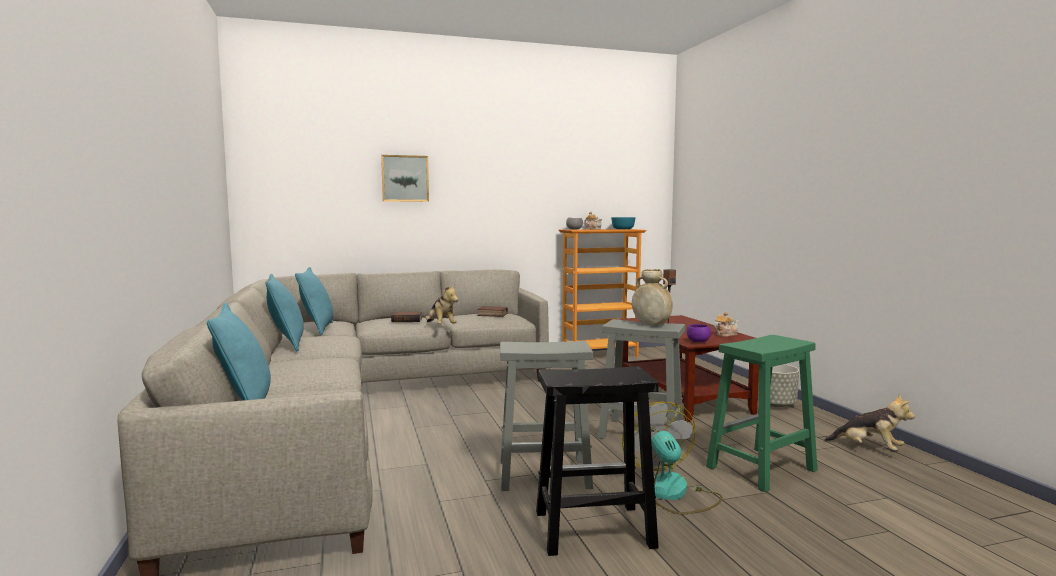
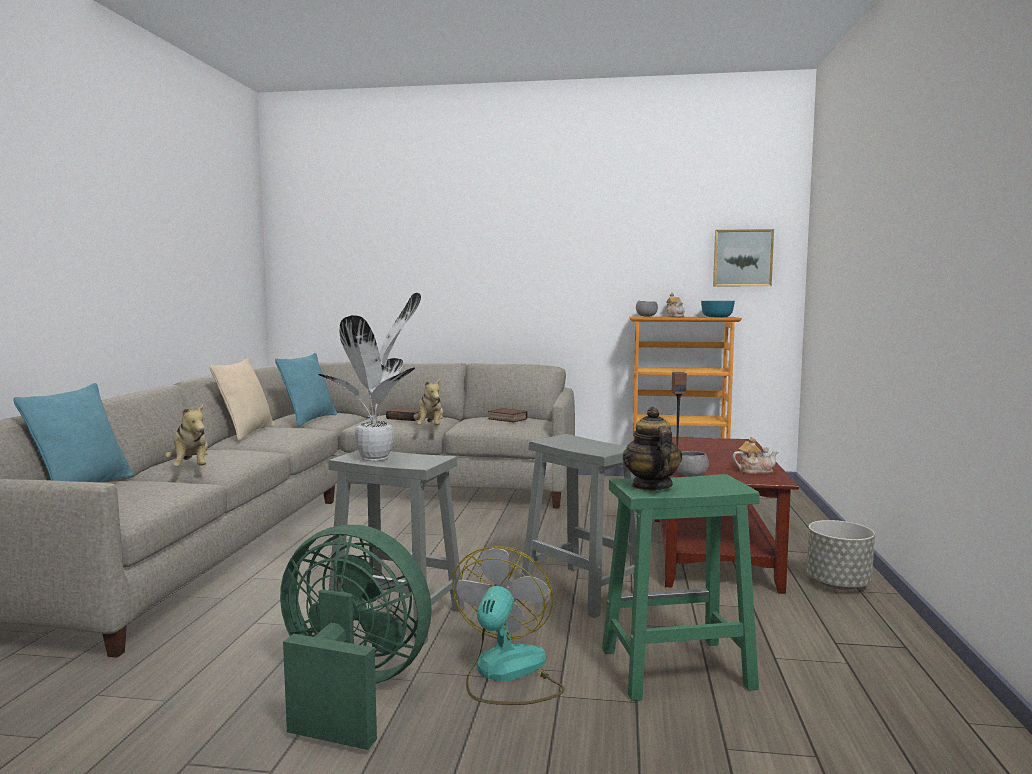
camera: 25 degrees right, 0 degrees up
(287, 344) = (247, 433): turquoise pillow -> beige pillow
(405, 178) = (440, 255): picture -> picture (742, 258)
(534, 347) = (378, 458): none -> potted plant
(591, 529) = (350, 692): black stool -> green fan
(651, 325) = (594, 445): beige vase -> none
(698, 341) = (691, 476): purple bowl -> grey bowl
(755, 346) = (651, 486): none -> teapot
(869, 449) = (898, 677): plush toy -> plush toy (191, 469)

